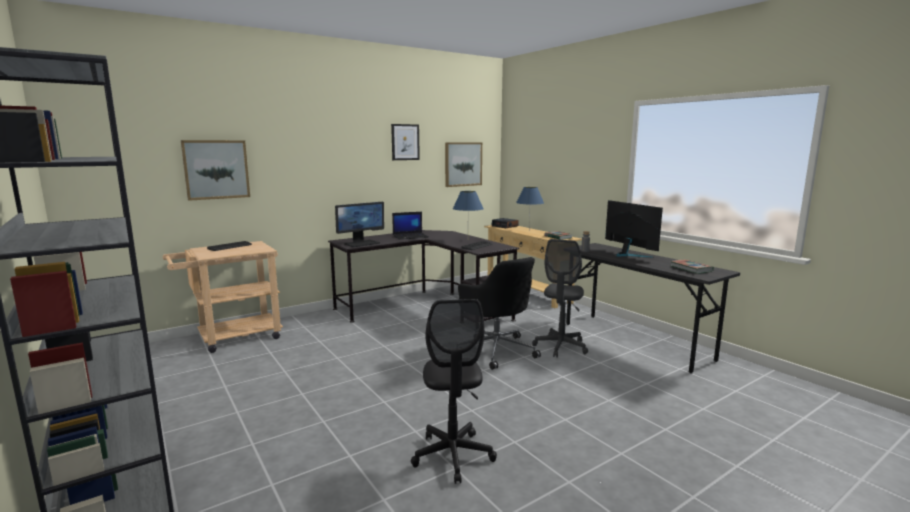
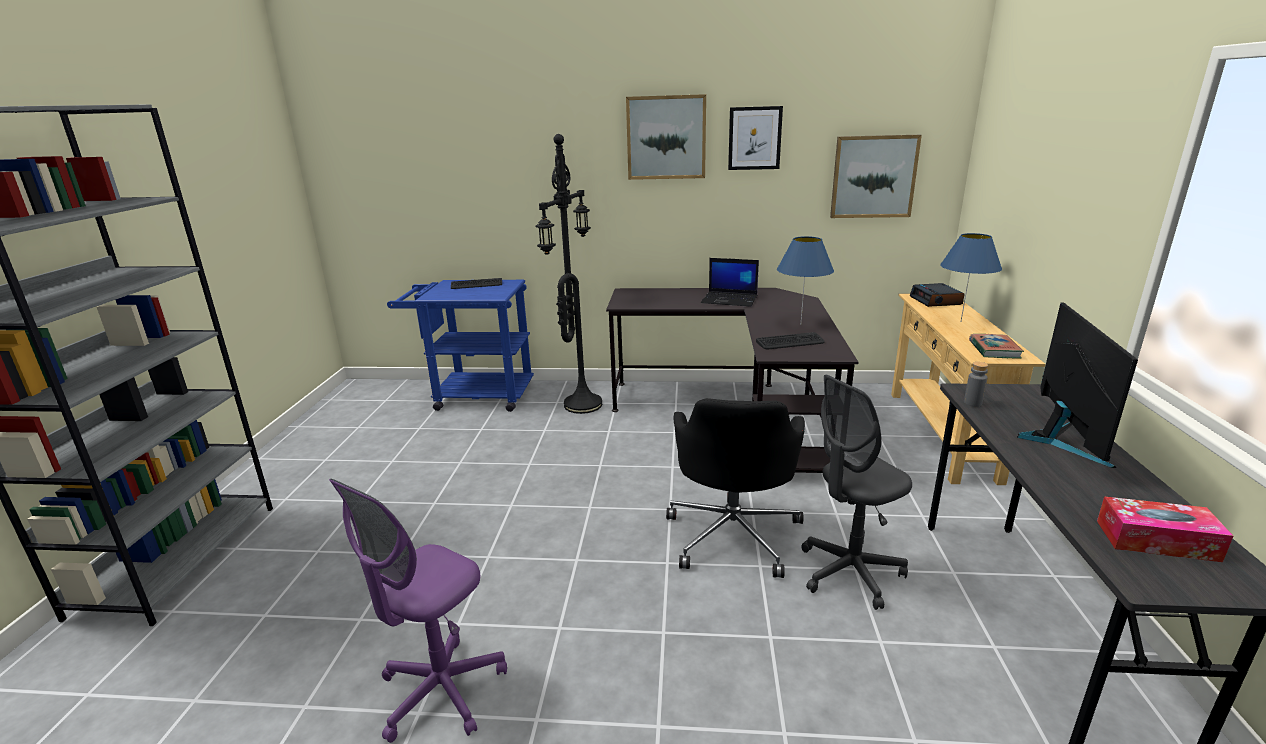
camera: 40 degrees right, 10 degrees up
(216, 169) = (471, 182): picture -> picture (666, 137)
(231, 338) = (475, 396): beige cart -> blue cart
(323, 323) = (581, 404): none -> black floor lamp
(362, 243) = (641, 302): monitor -> none
(453, 456) = (441, 691): black office chair -> purple office chair
(691, 269) = (1156, 540): book -> tissue box

